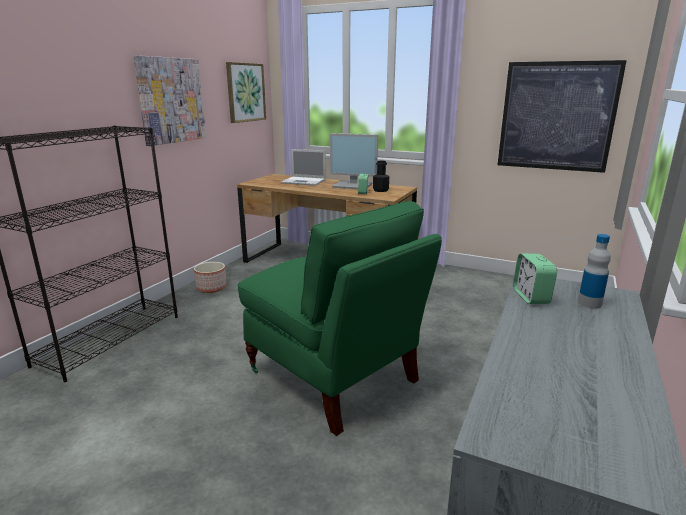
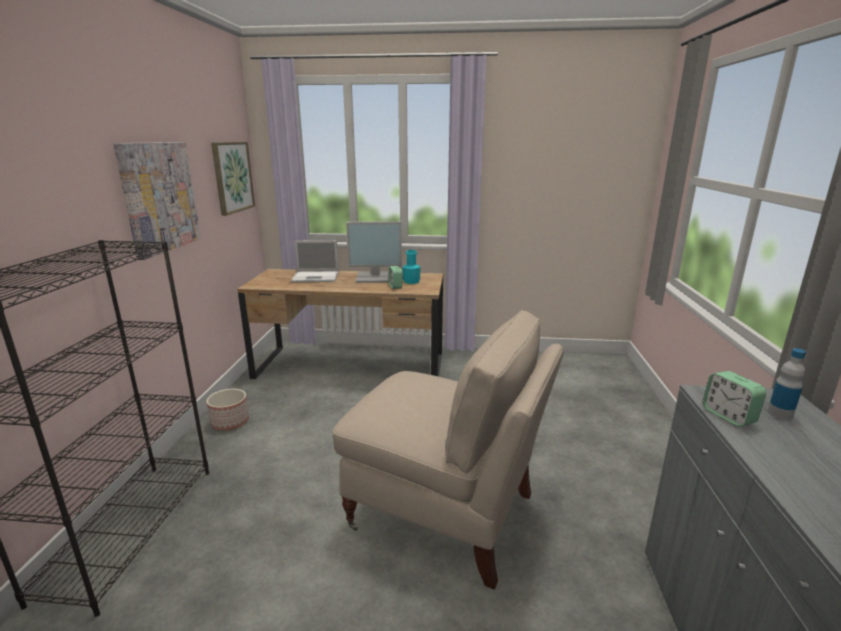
camera: 20 degrees left, 0 degrees up
(334, 377) = (446, 512): green chair -> beige chair
(380, 190) = (411, 281): black bottle -> turquoise bottle
(556, 116) = (574, 196): picture -> none

